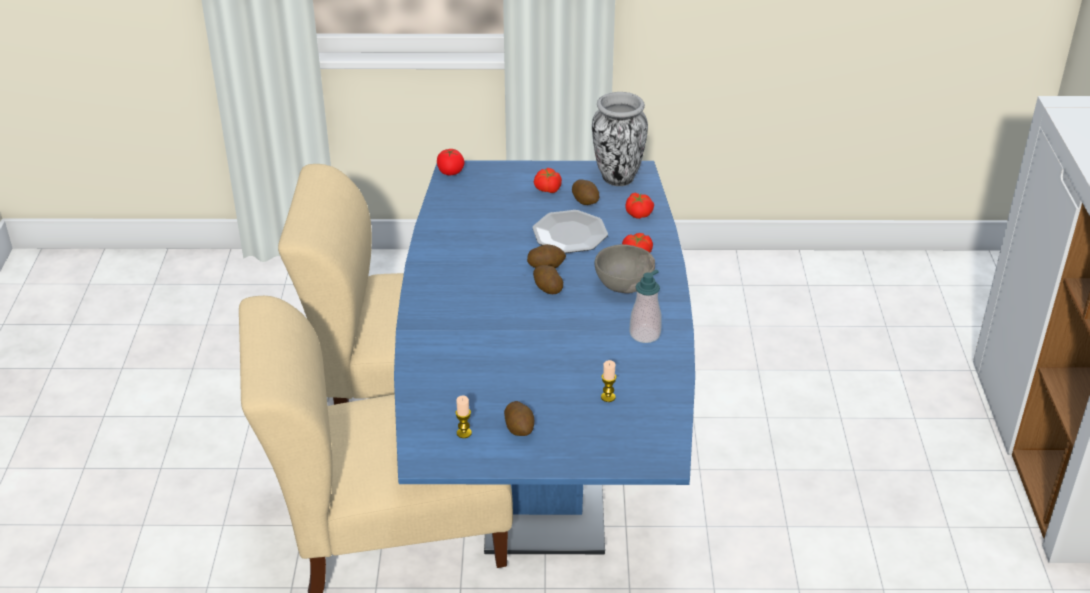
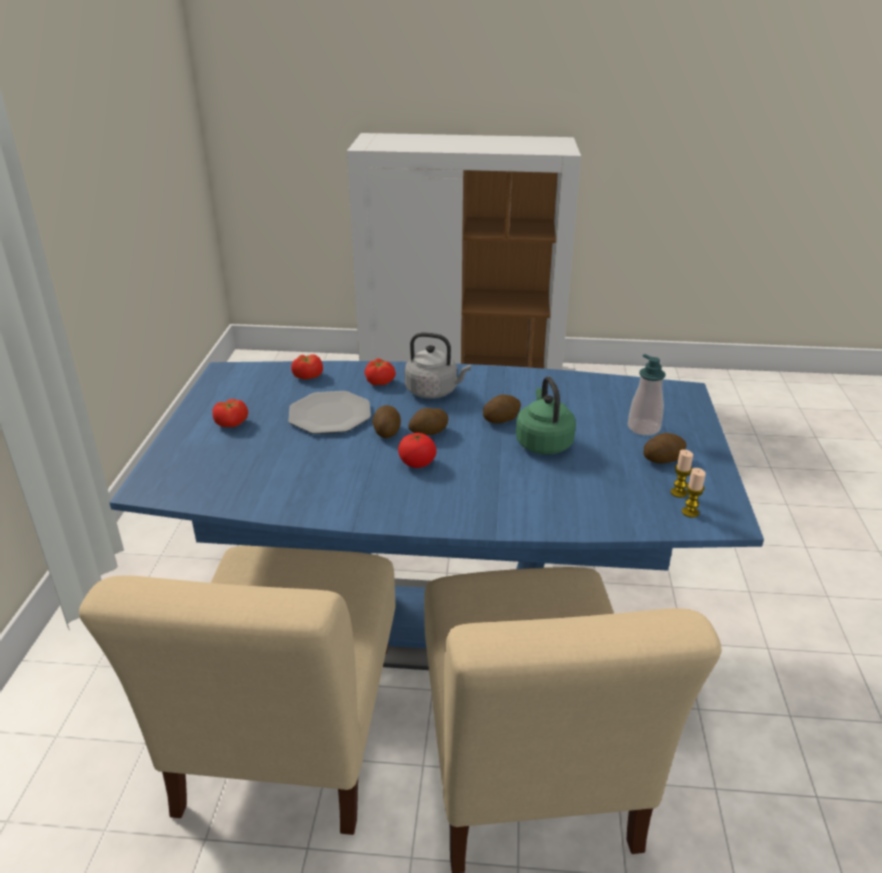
camera: 85 degrees left, 5 degrees down
(450, 172) = (148, 491): tomato -> tomato (417, 463)
(539, 354) = (543, 442): none -> green kettle
(585, 201) = (269, 402): potato -> potato (501, 419)
(608, 397) = (606, 410): candle -> candle (690, 512)
(617, 178) = (233, 382): vase -> none
(624, 287) = (434, 391): grey bowl -> grey kettle
(645, 334) = (511, 387): soap dispenser -> soap dispenser (643, 428)

